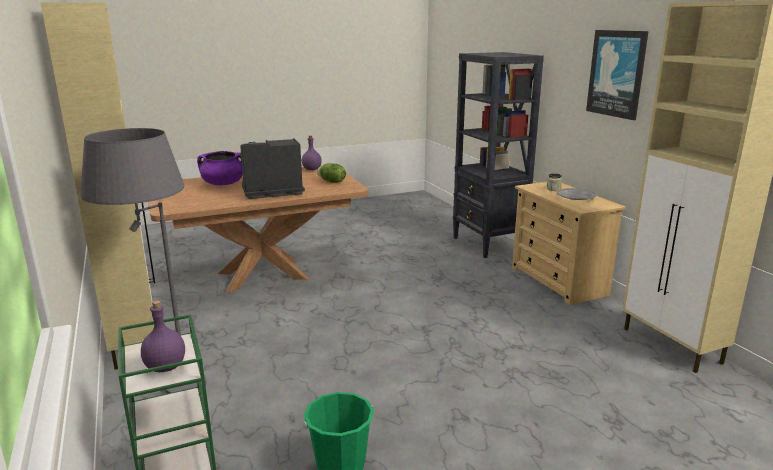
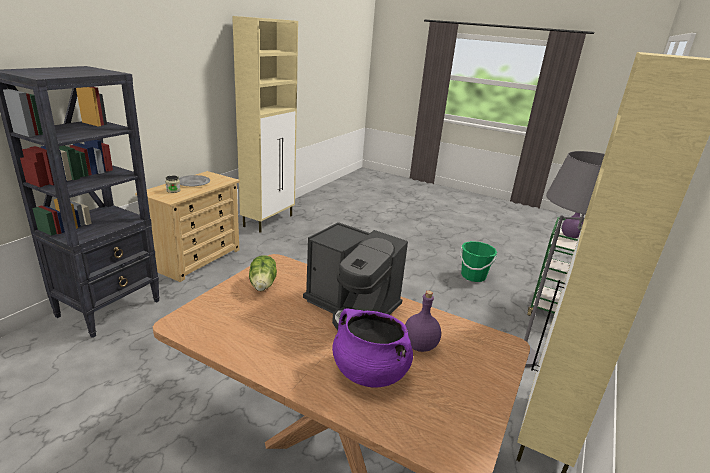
camera: 130 degrees left, 5 degrees up
(311, 169) = (204, 329): purple bottle -> purple bottle (420, 346)
(617, 73) = (174, 72): picture -> none

